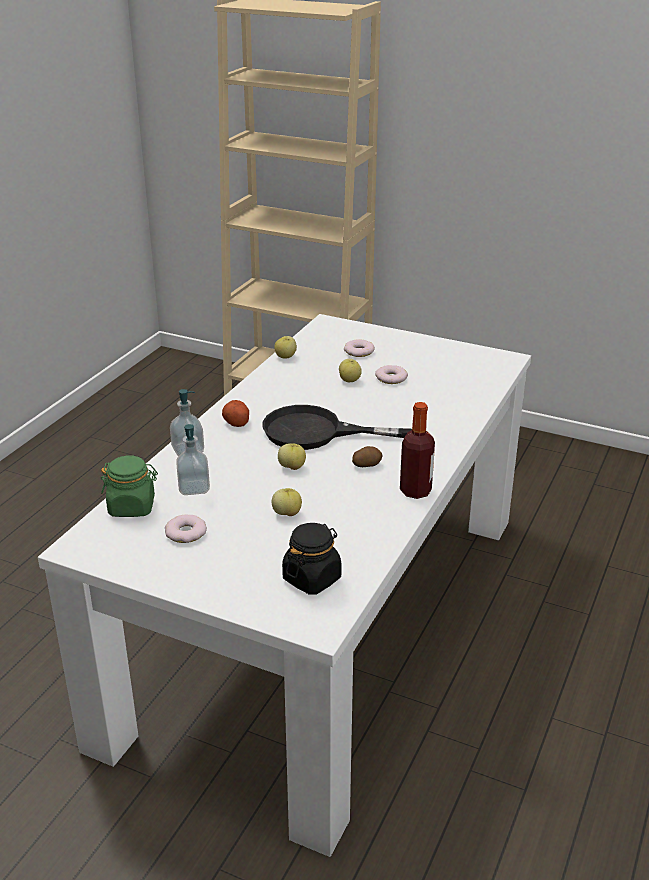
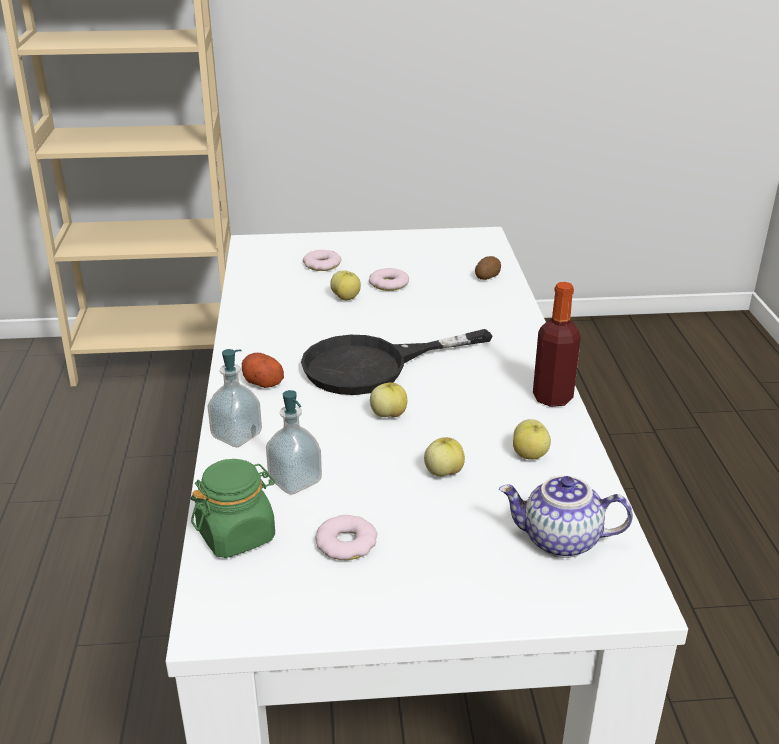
camera: 30 degrees left, 0 degrees up
(286, 357) = (243, 290): apple -> apple (530, 454)
(312, 578) = (560, 541): black jar -> teapot
(366, 464) = (468, 385): potato -> potato (487, 276)

